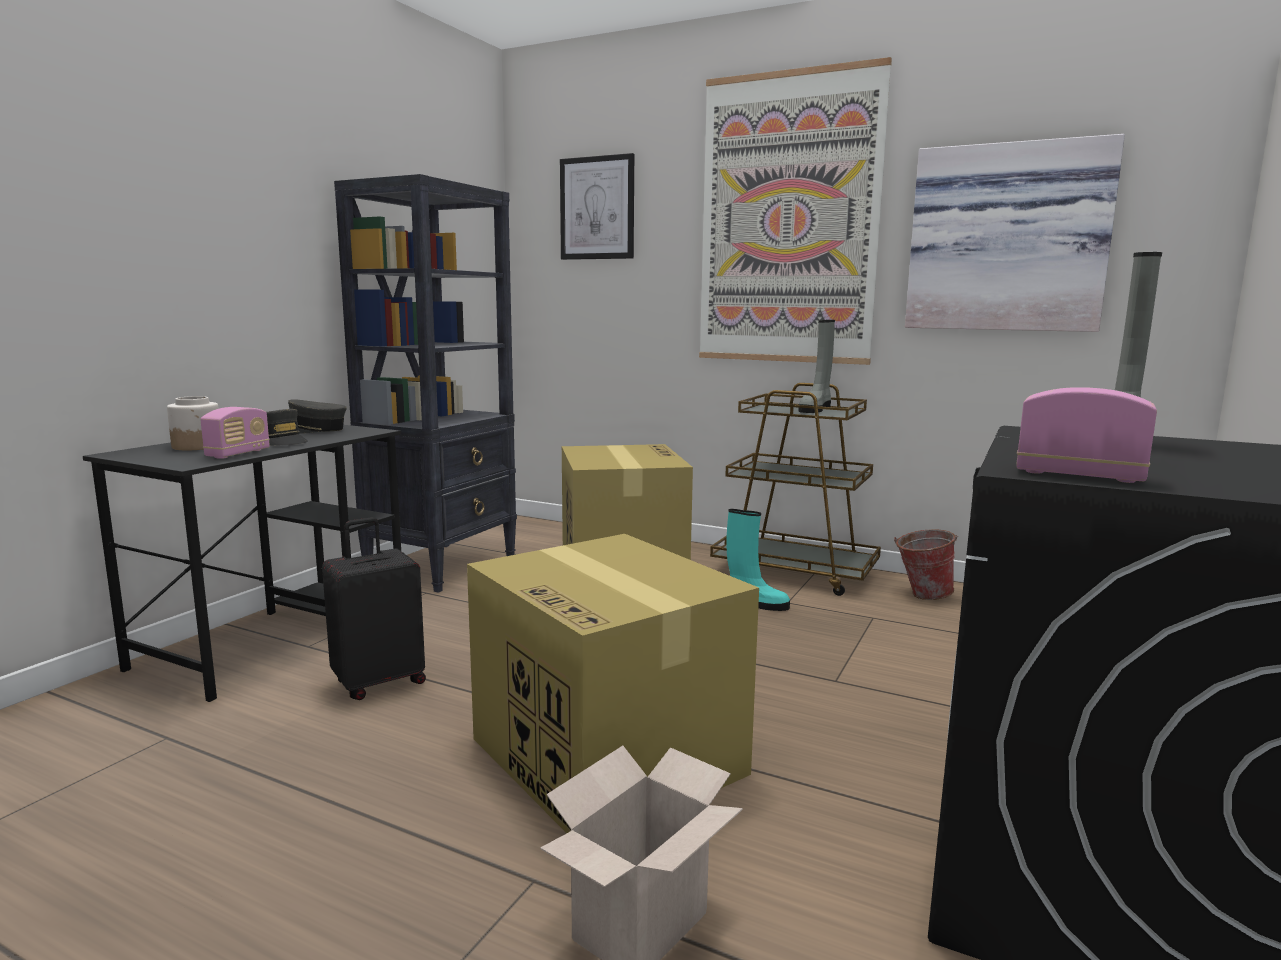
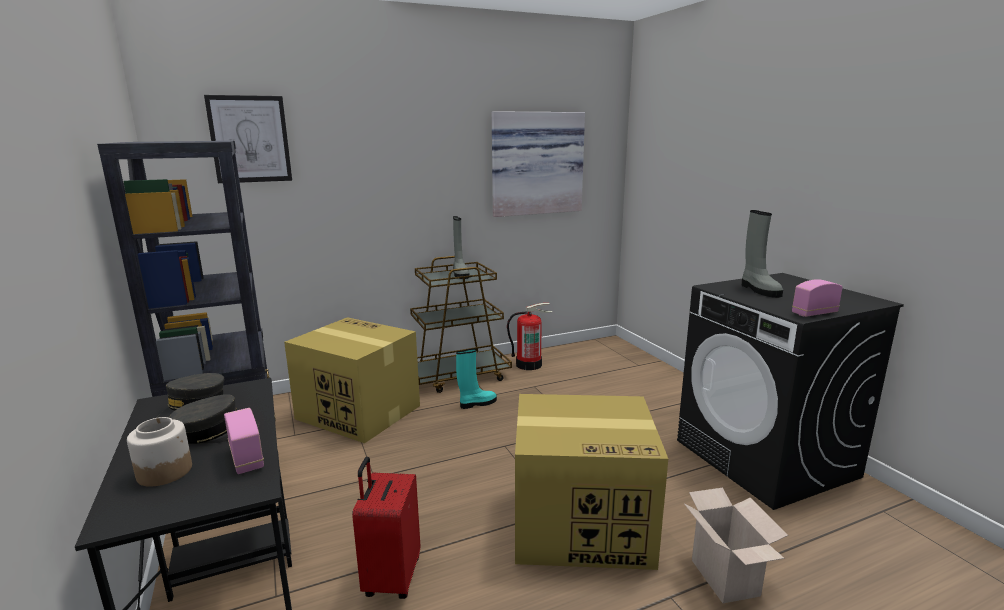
camera: 50 degrees left, 5 degrees up
(379, 682) = (391, 578): black suitcase -> red suitcase
(788, 220) = (413, 152): picture -> none
(921, 595) = (529, 364): bucket -> fire extinguisher

